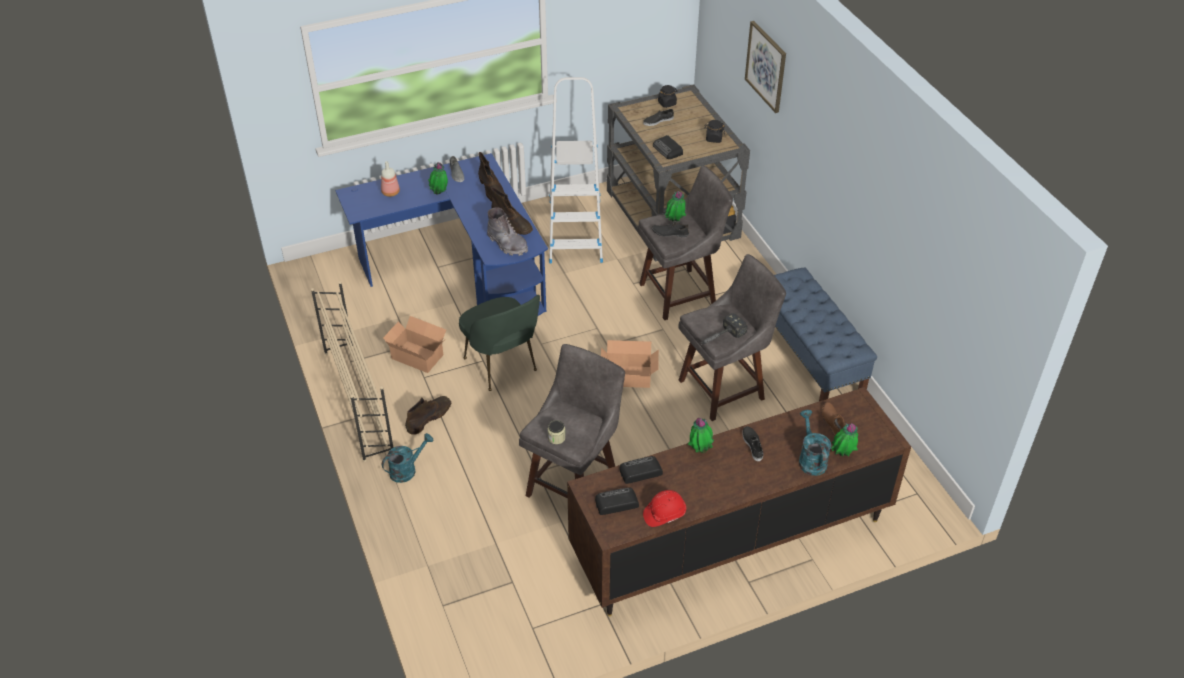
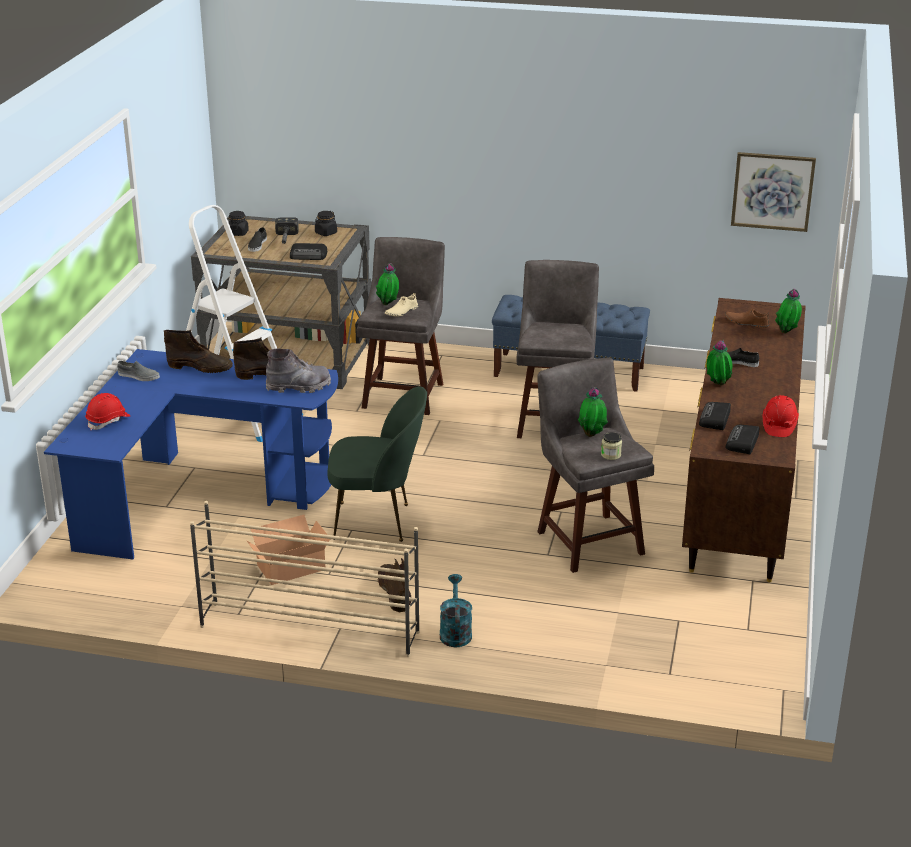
camera: 55 degrees left, 15 degrees down
(391, 193) = (108, 421): bottle -> red hard hat
(439, 194) = (158, 395): potted plant -> potted plant (592, 435)
(629, 378) = (482, 460): cardboard box -> none
(670, 233) = (401, 312): black shoe -> beige shoe
(720, 338) = (573, 340): hammer -> hammer (285, 239)
(766, 66) = (369, 119): picture -> picture (772, 191)
(810, 459) = (778, 345): turquoise watering can -> none

